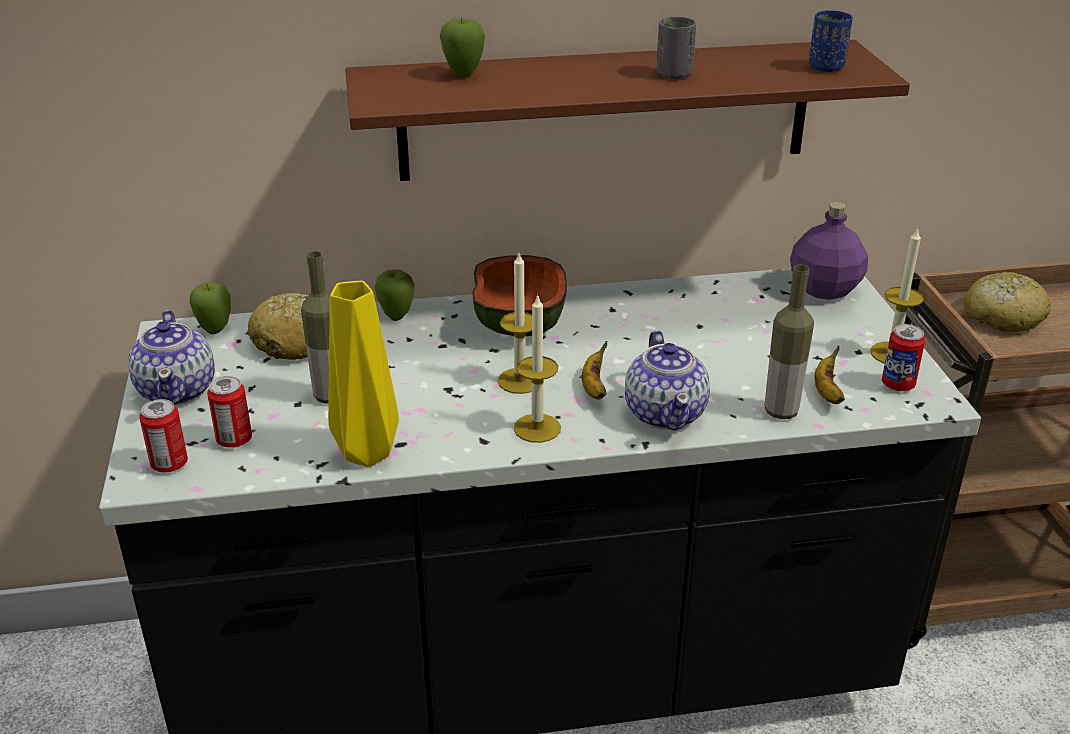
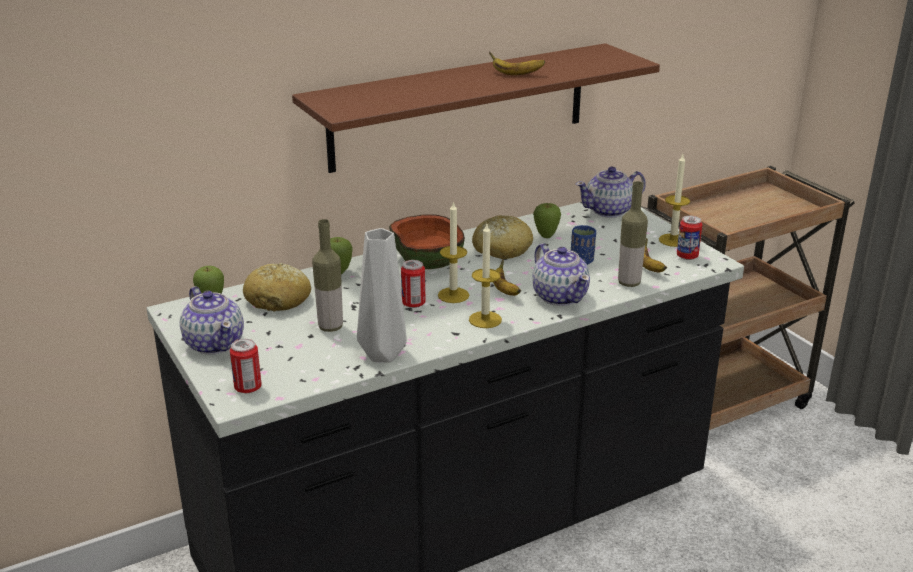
camera: 20 degrees left, 5 degrees down
(234, 440) = (283, 365): can -> can (413, 304)
(367, 451) = (382, 354): yellow vase -> grey vase
(463, 75) = (380, 90): apple -> apple (546, 236)
(674, 74) = (516, 74): grey cup -> banana
(825, 289) = (609, 211): purple bottle -> teapot
(826, 67) = (604, 60): blue cup -> blue cup (582, 261)
(1002, 317) = (713, 214): bread -> bread (501, 249)

